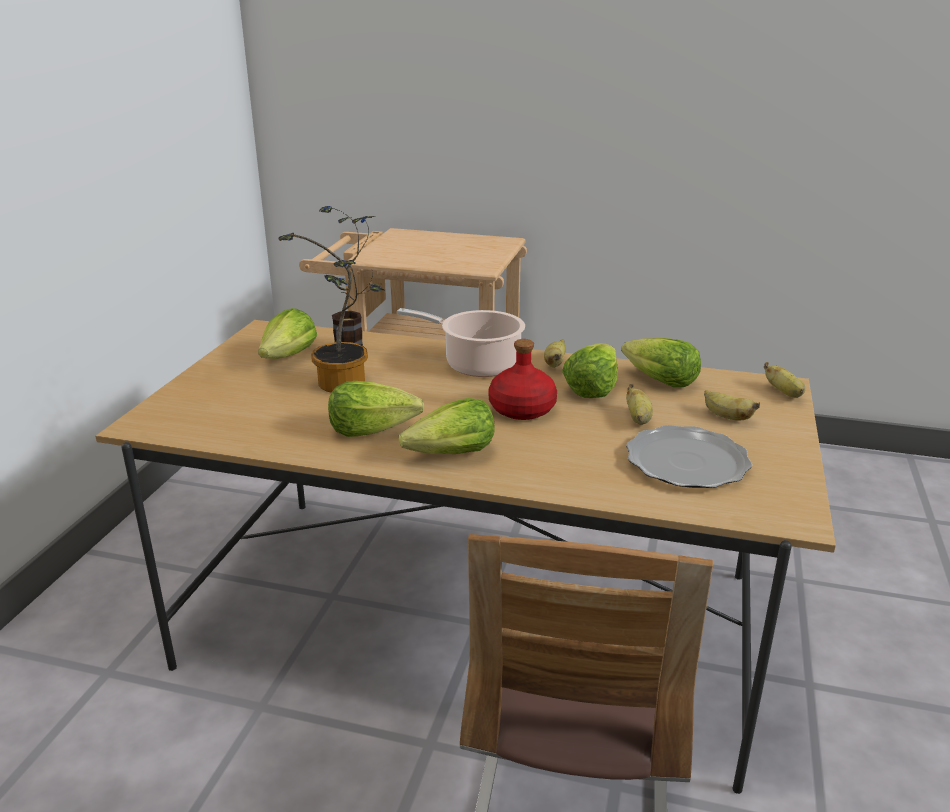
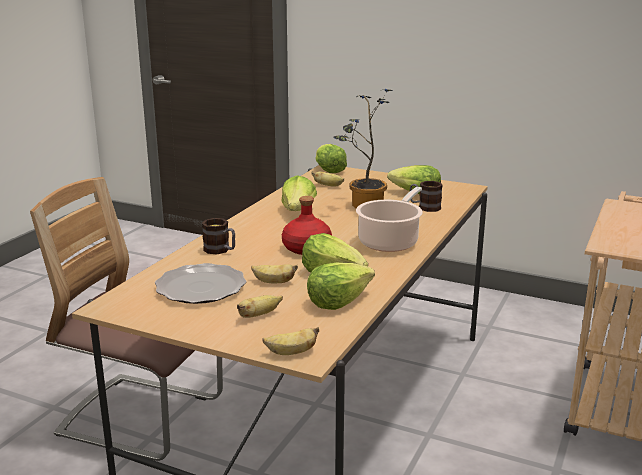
camera: 100 degrees right, 5 degrees down
(452, 454) = (255, 227): lettuce -> lettuce (329, 170)
(555, 363) = (386, 267): banana -> banana (328, 186)
(559, 468) = (220, 250): none -> mug

